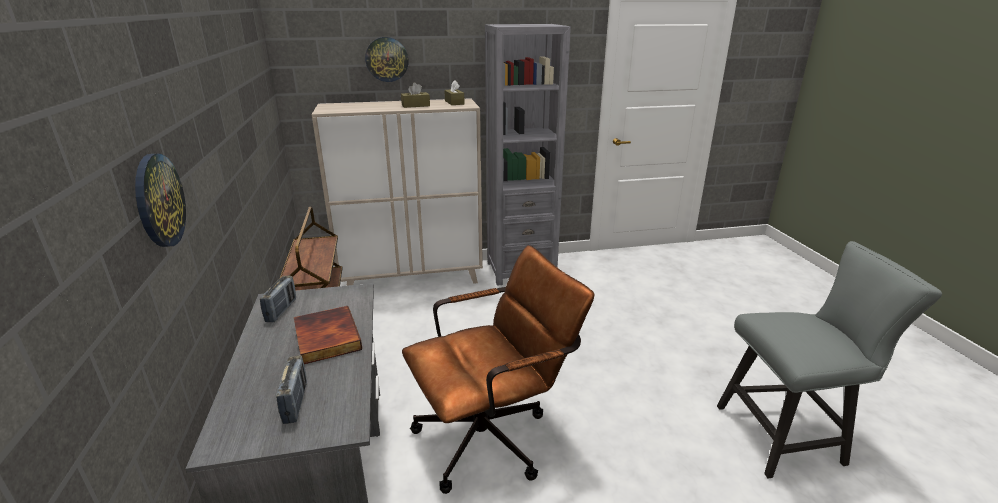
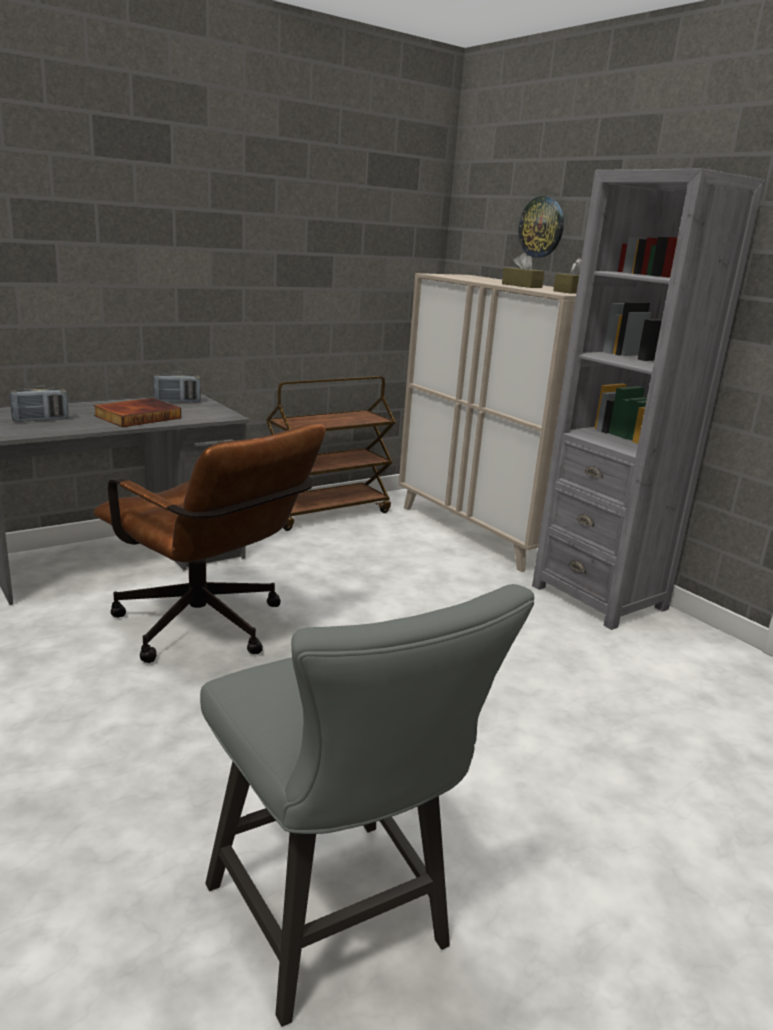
camera: 65 degrees right, 5 degrees down
(158, 200) = (58, 240): wall clock -> none

